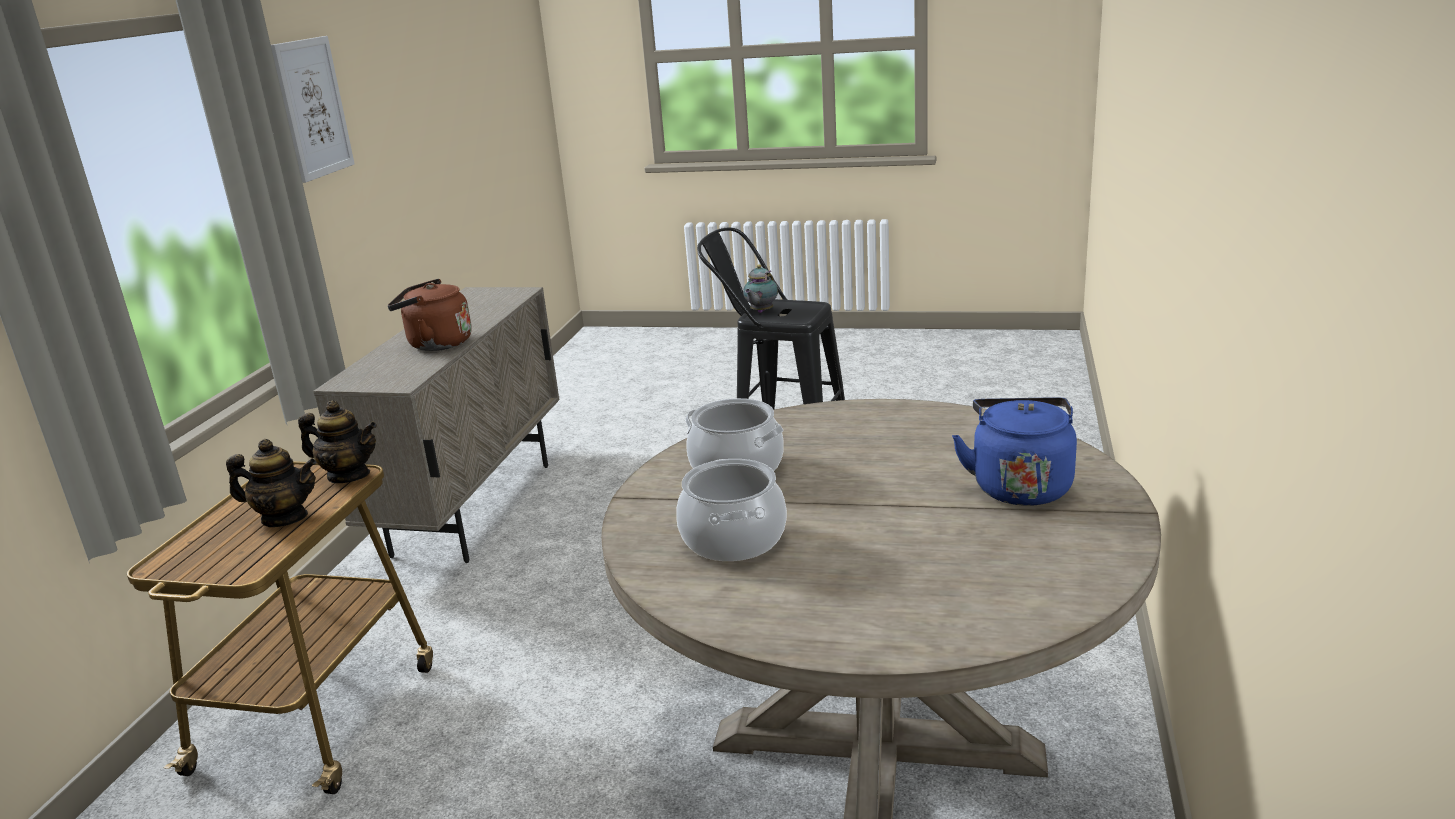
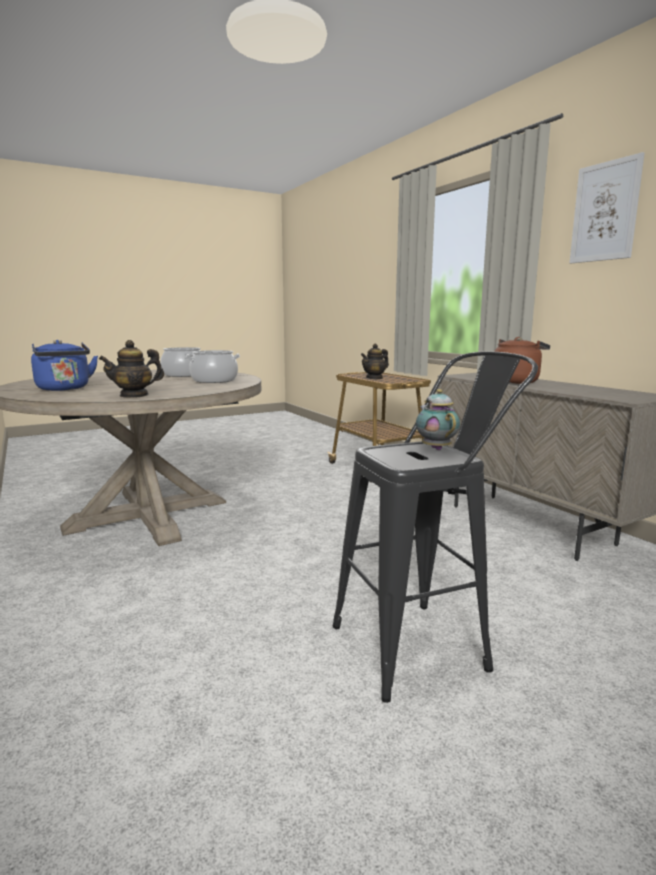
camera: 135 degrees right, 10 degrees down
(348, 475) = (390, 381): teapot -> teapot (134, 395)

